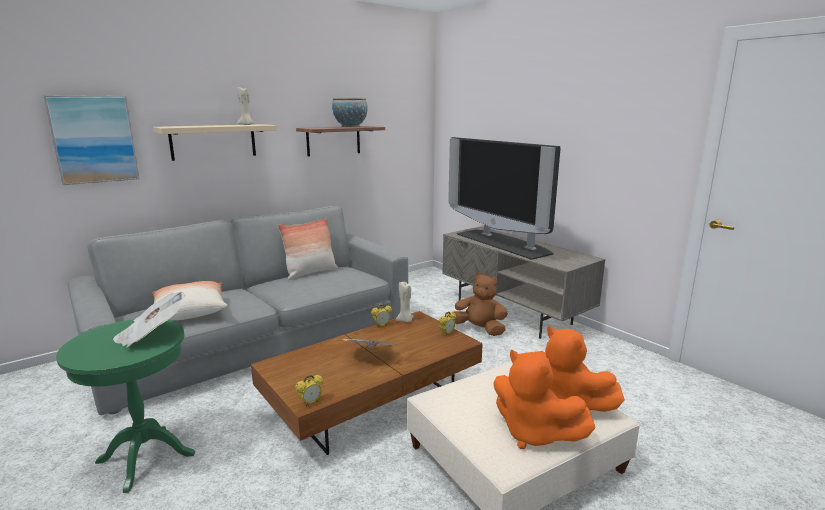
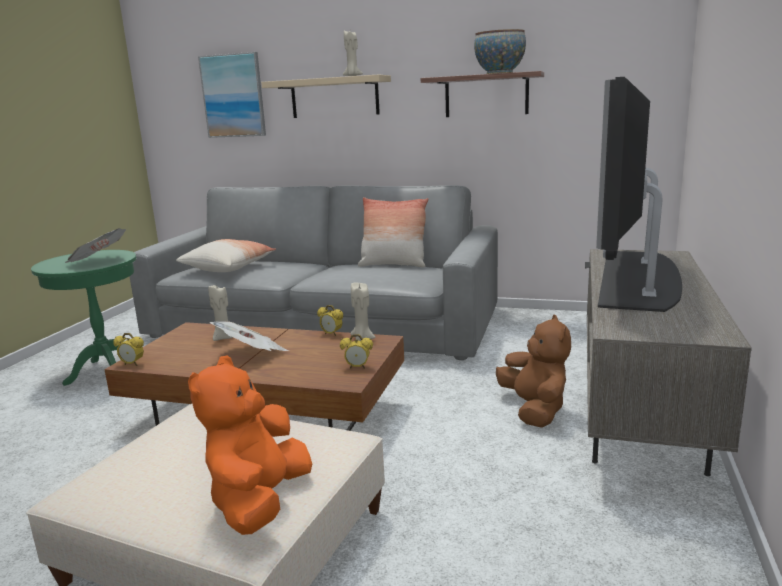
camera: 55 degrees right, 0 degrees up
(321, 357) = (224, 338): none -> beige candle
(533, 433) = (157, 494): orange plush toy -> none

